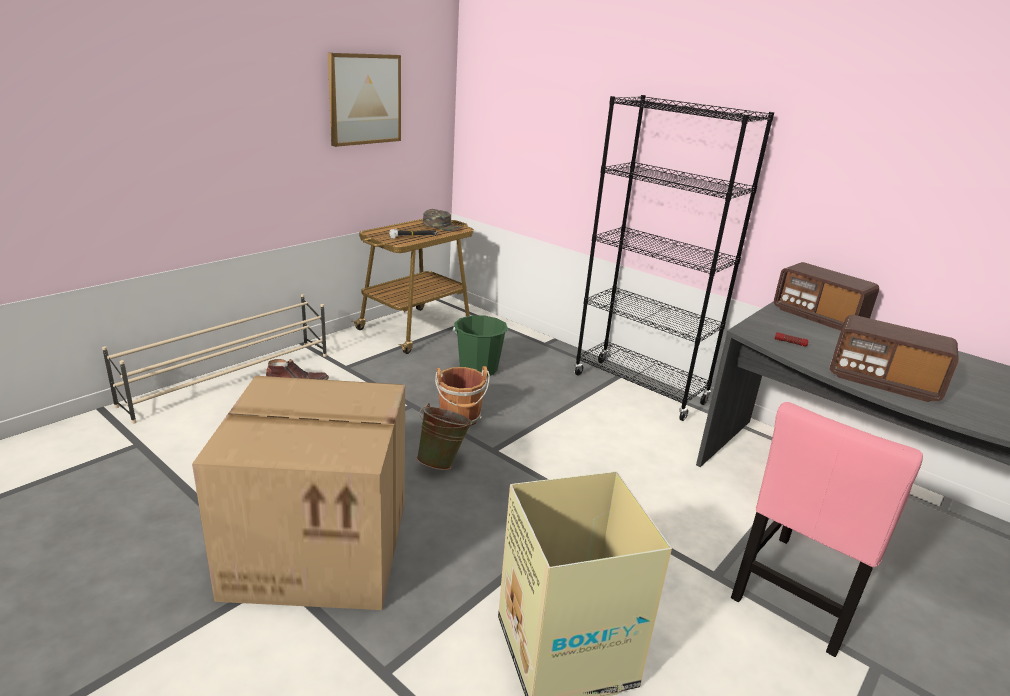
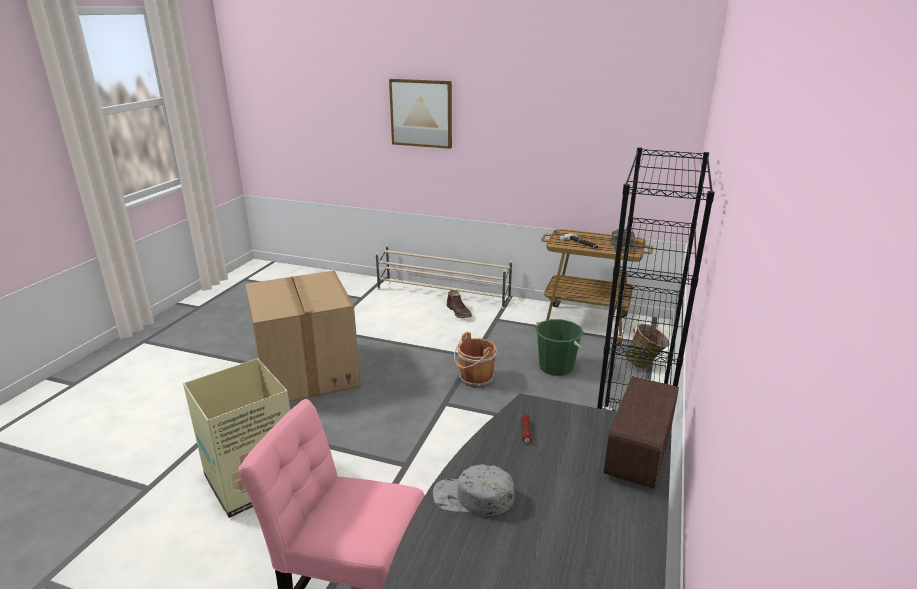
camera: 70 degrees right, 0 degrees up
(364, 99) = (589, 127): picture -> picture (421, 113)
(443, 462) = (413, 387): green bucket -> green bucket (644, 366)
(883, 382) = (473, 497): radio -> grey cap

